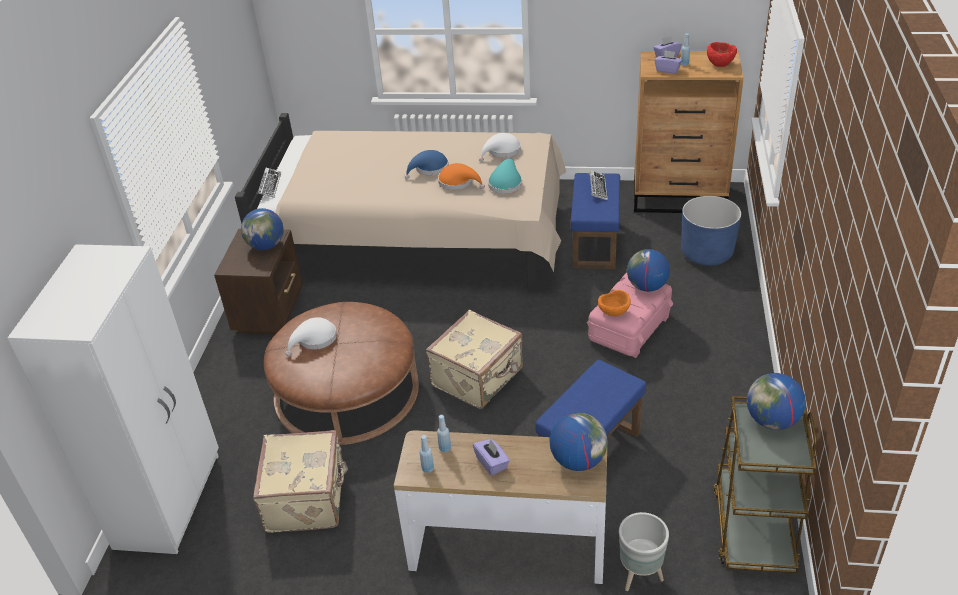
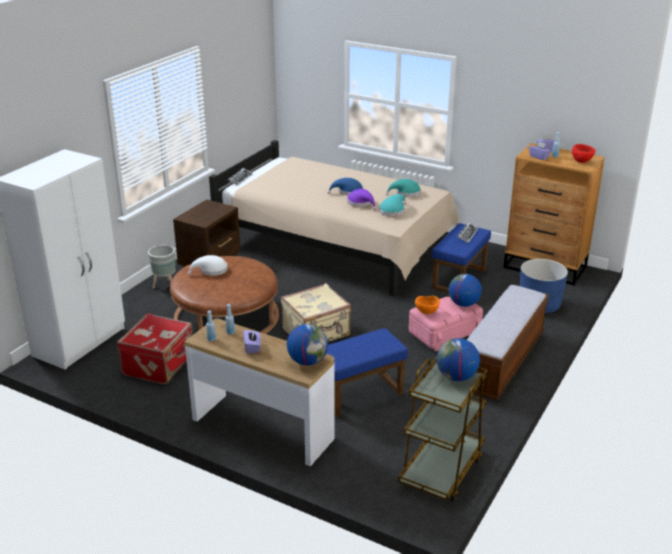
camera: 20 degrees right, 10 degrees down
(266, 246) = (216, 212): globe -> none
(307, 499) = (160, 365): beige suitcase -> red suitcase
(458, 182) = (361, 203): orange hat -> purple hat
(502, 152) = (406, 193): white hat -> turquoise hat
(640, 577) = (339, 471): grey planter -> grey planter (165, 286)
(718, 347) = (502, 361): none -> bench

